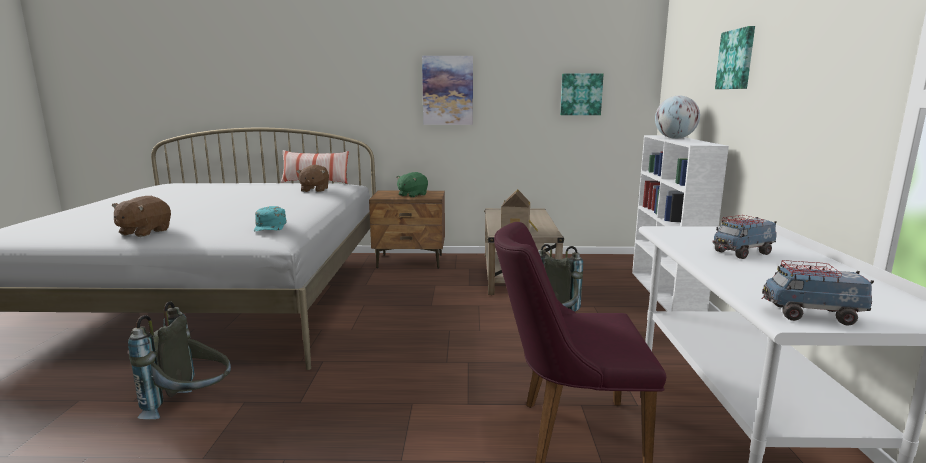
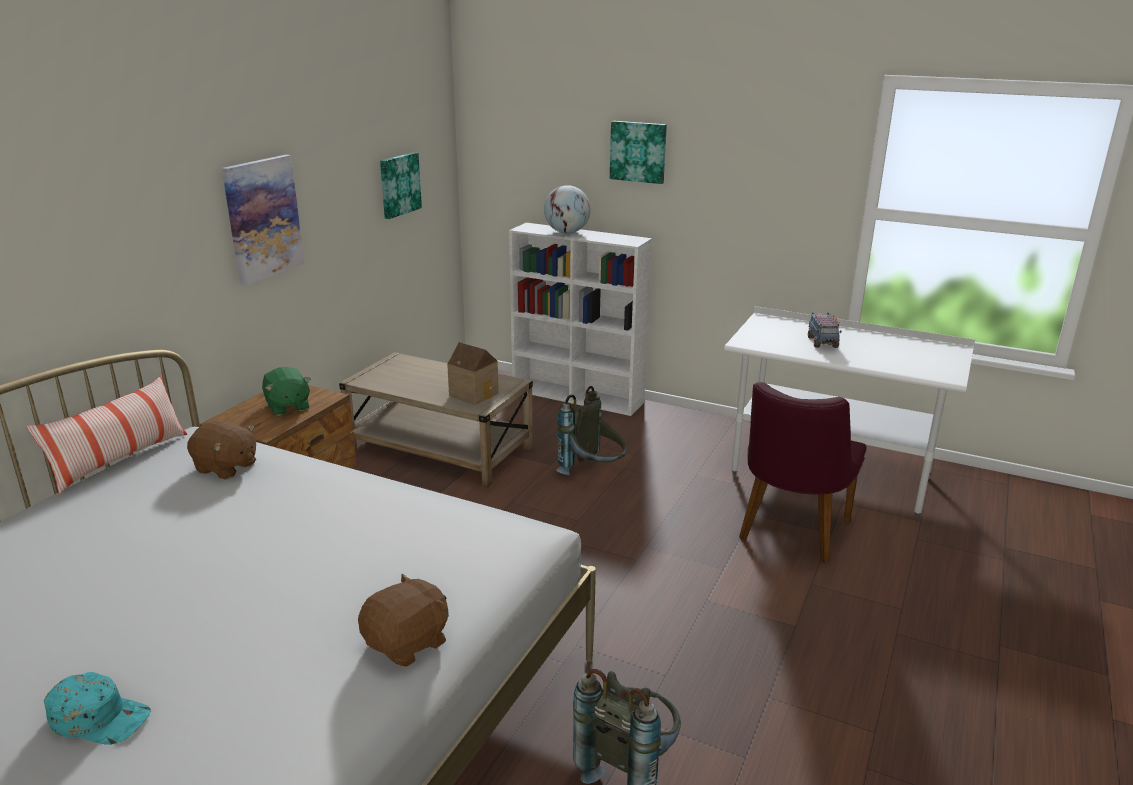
camera: 65 degrees left, 10 degrees up
(144, 232) = (408, 643): brown plush toy -> brown plush toy turned 90 degrees counterclockwise
(270, 226) = (484, 526): turquoise cap -> turquoise cap (100, 717)
(811, 315) = (944, 370): toy truck -> none

